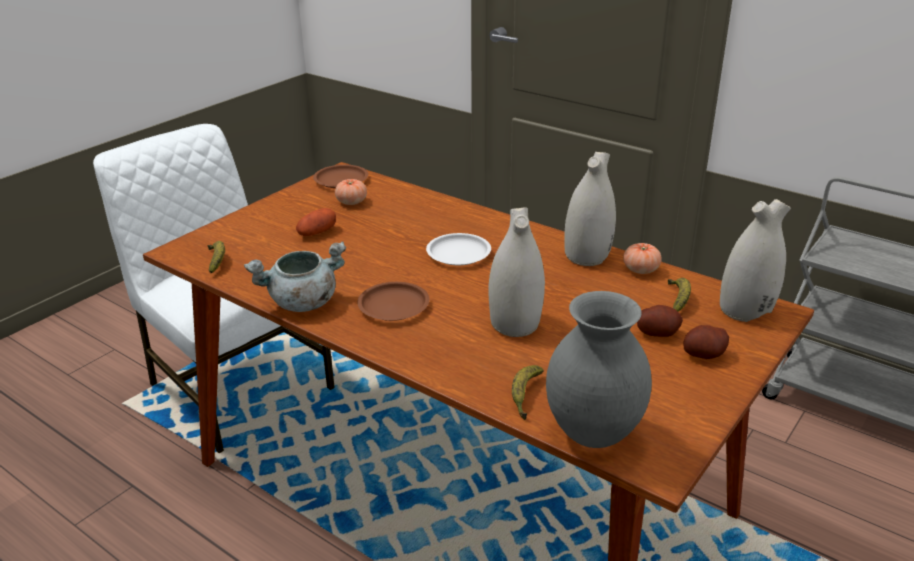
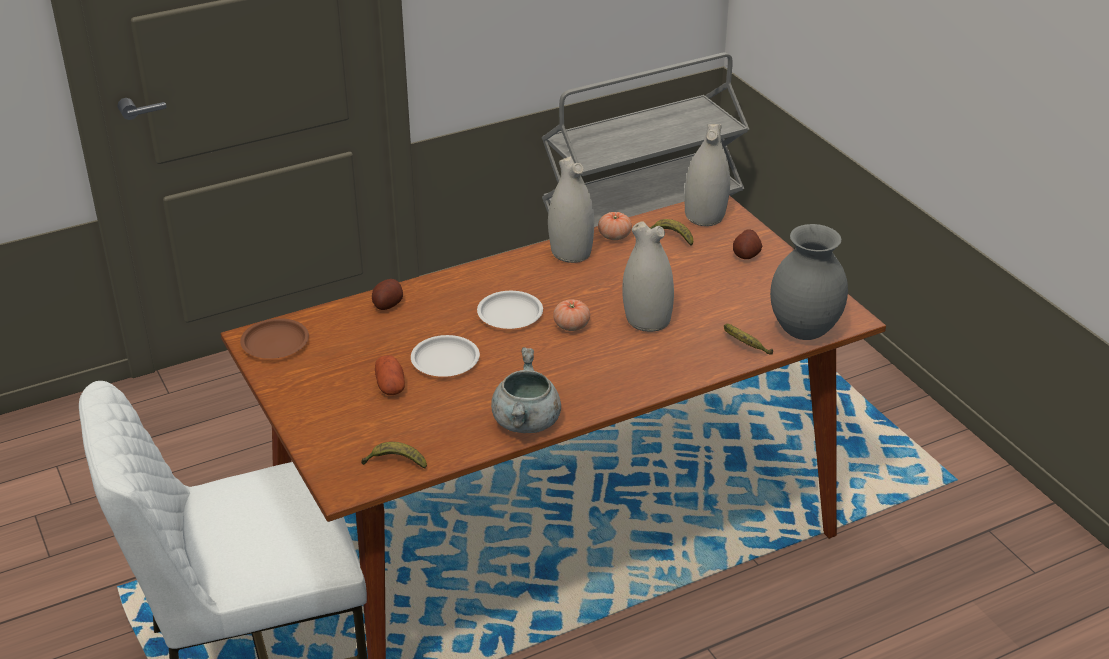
camera: 65 degrees left, 5 degrees up
(351, 202) = (339, 349): tomato -> tomato (571, 326)
(367, 245) = (445, 361): none -> white plate
(394, 306) = (573, 372): brown plate -> none
(657, 333) = (707, 262): potato -> potato (387, 304)

